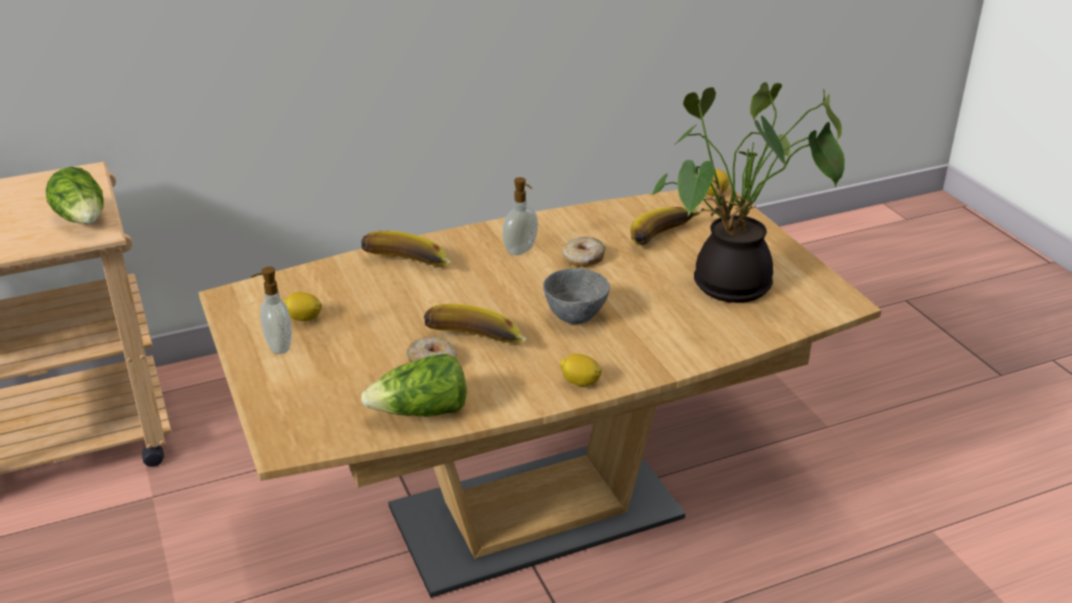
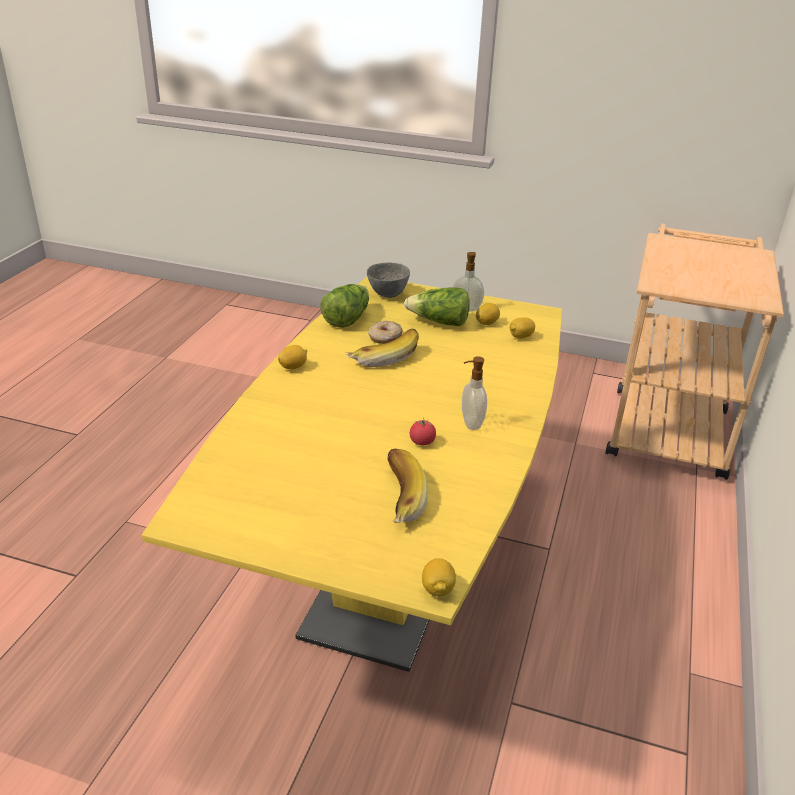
camera: 130 degrees right, 0 degrees up
(83, 220) = (678, 284): lettuce -> lettuce (439, 322)
(313, 287) = (520, 337): none -> lemon
(406, 266) = (508, 373): banana -> none
(535, 513) = (390, 572): brown dining table -> yellow dining table
(575, 317) = (356, 399): grey bowl -> grey bowl (388, 295)
(583, 259) = (422, 442): donut -> tomato
(731, 289) = (284, 480): potted plant -> none

